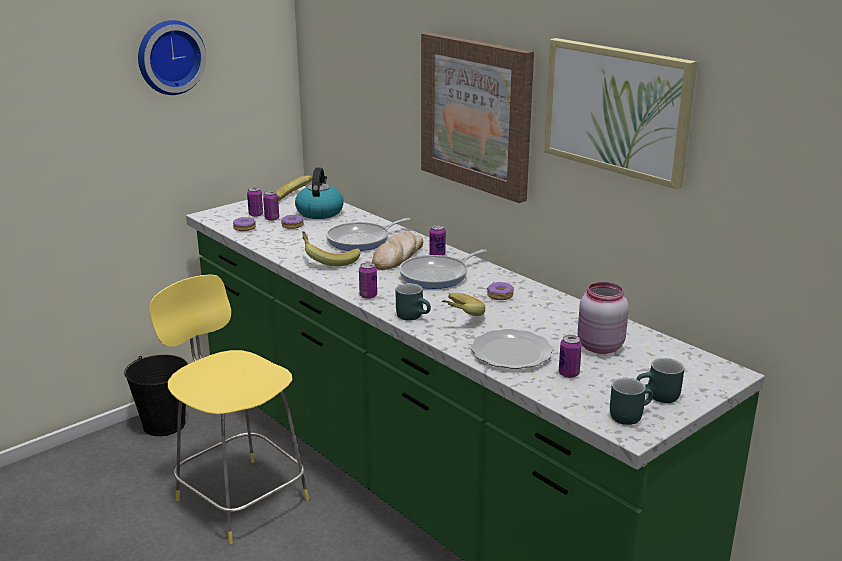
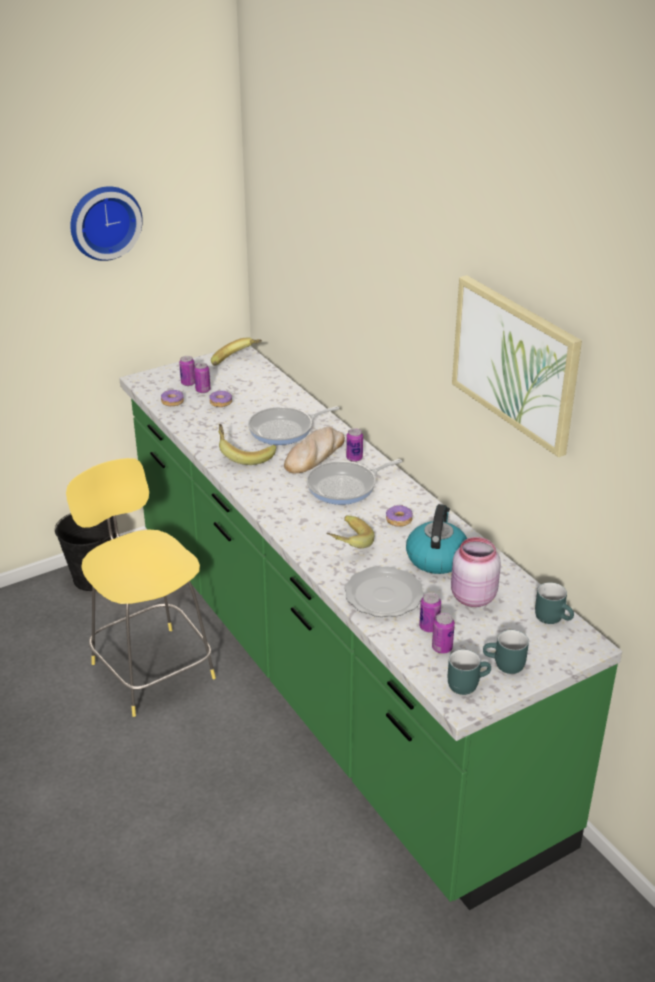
camera: 10 degrees right, 10 degrees up
(319, 212) = (253, 385): kettle -> kettle (436, 557)
(368, 296) = (269, 507): can -> can (442, 648)
(414, 316) = (305, 538): turquoise mug -> turquoise mug (553, 617)
(476, 114) = (398, 325): picture -> none

